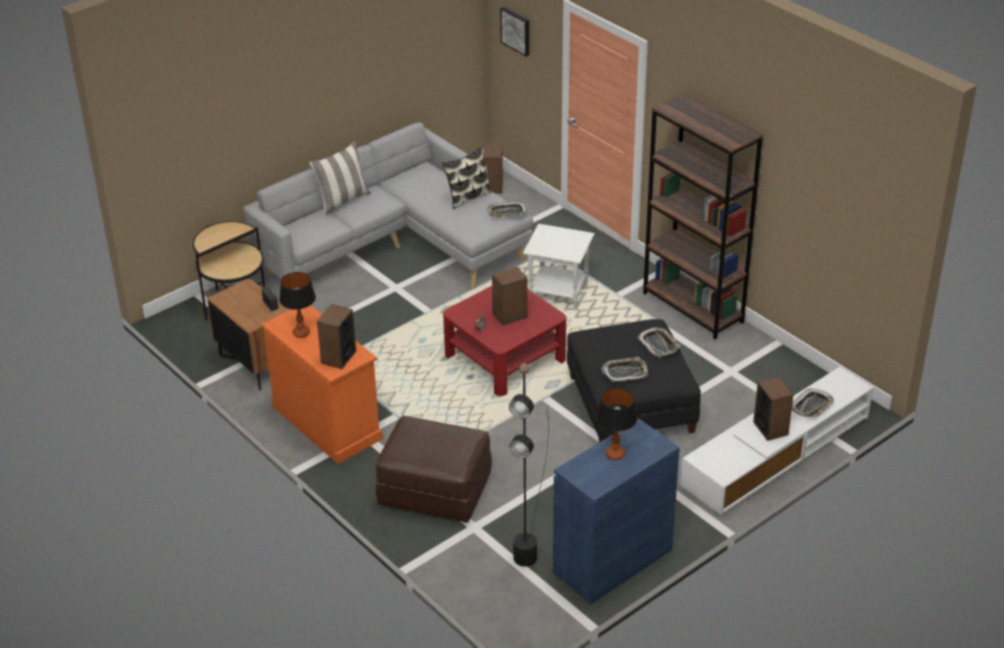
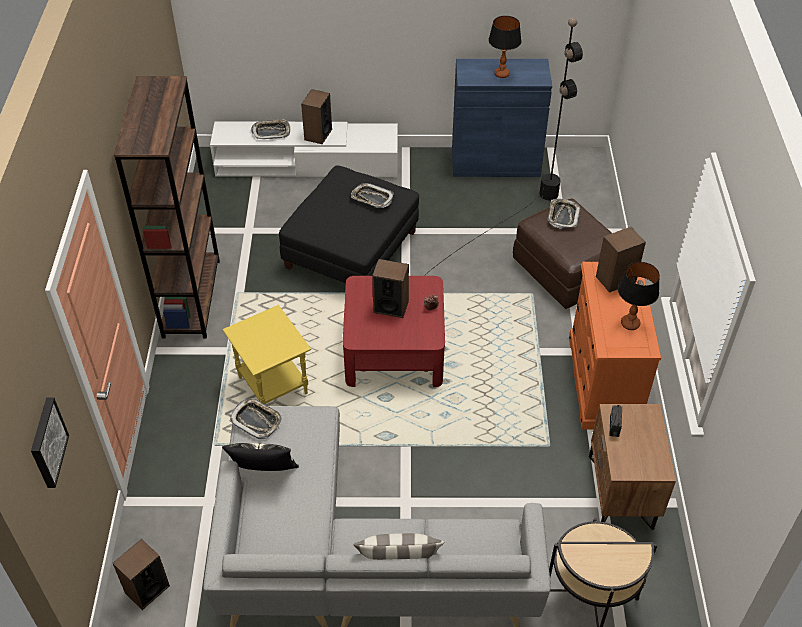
camera: 140 degrees left, 10 degrees up
(557, 294) = (273, 386): white side table -> yellow side table
(659, 345) = (318, 205): tray -> tray (563, 216)

